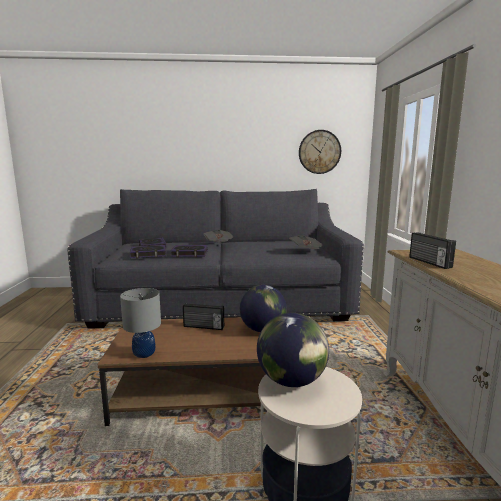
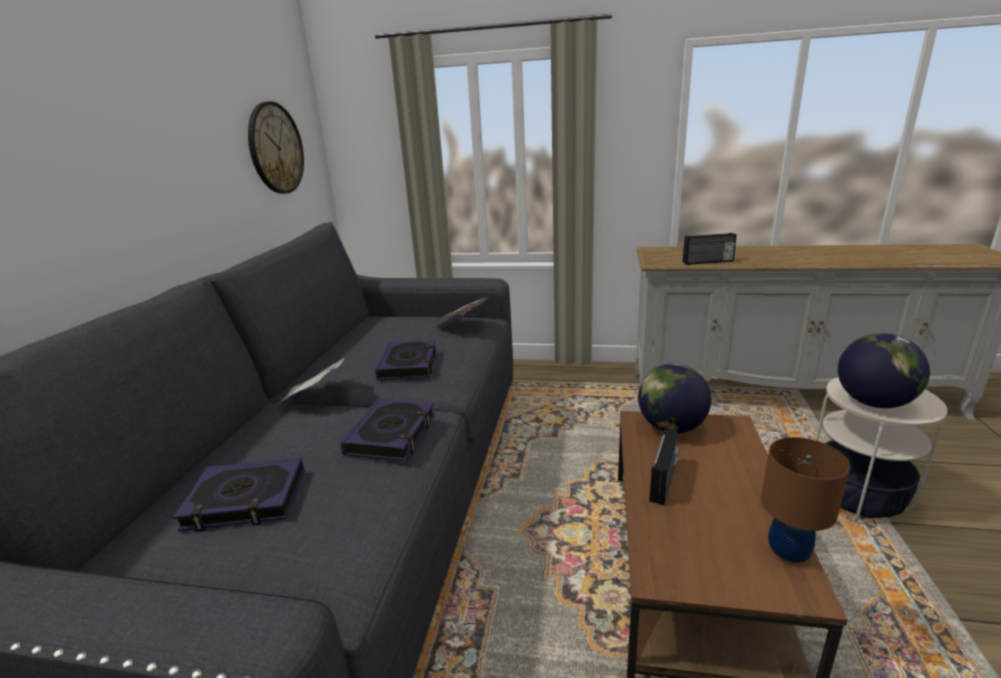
camera: 75 degrees left, 10 degrees up
(143, 354) = (787, 553): grey table lamp -> brown table lamp
(148, 254) = (350, 503): book -> book (408, 365)

